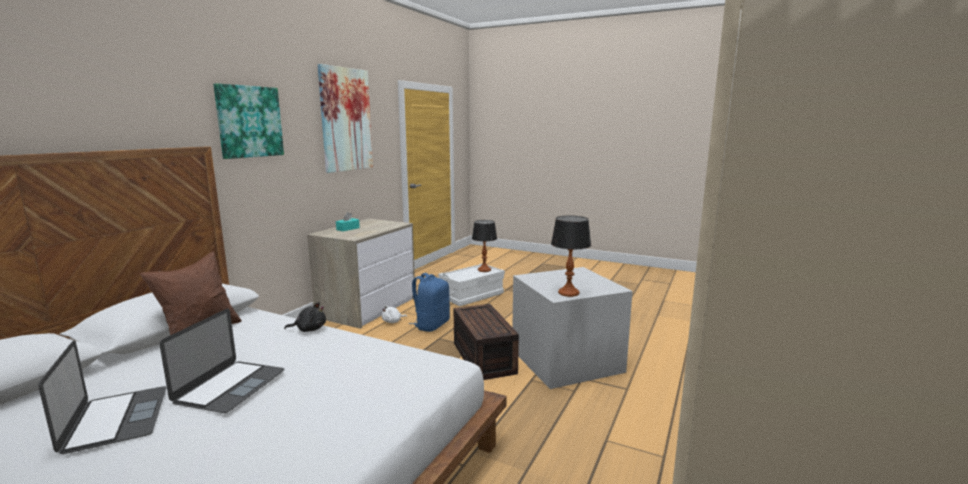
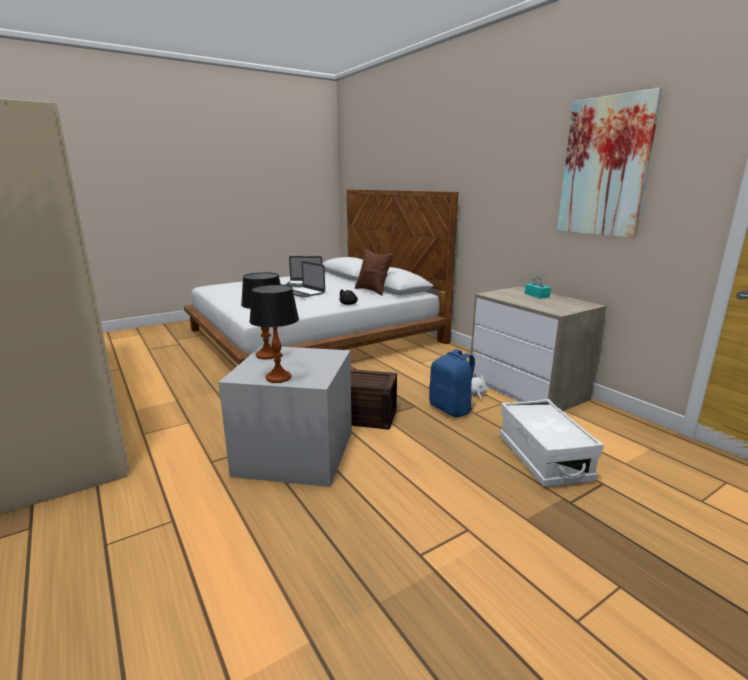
camera: 120 degrees right, 5 degrees up
(249, 121) = (495, 173): picture -> none
(484, 270) = (560, 437): table lamp -> table lamp (278, 378)

